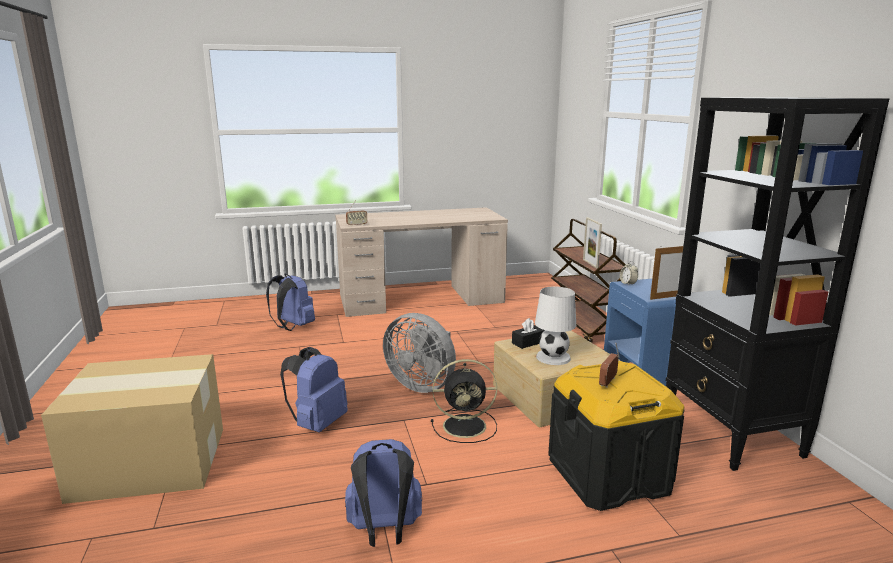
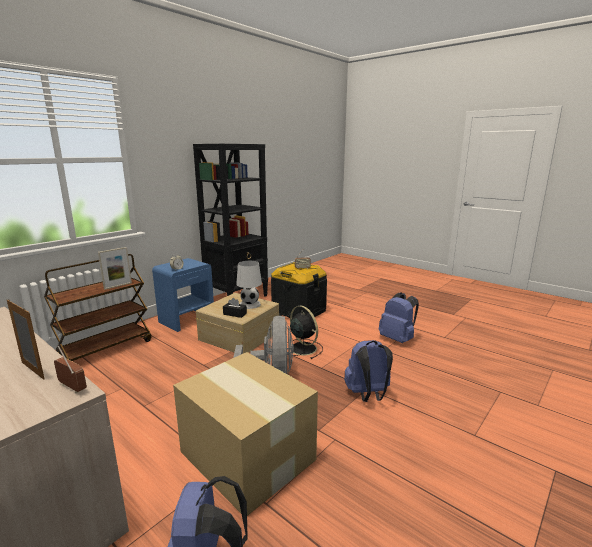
camera: 125 degrees left, 0 degrees up
(152, 463) = (496, 434): cardboard box -> cardboard box (247, 454)
(666, 297) = (197, 261): picture frame -> picture frame (32, 370)

